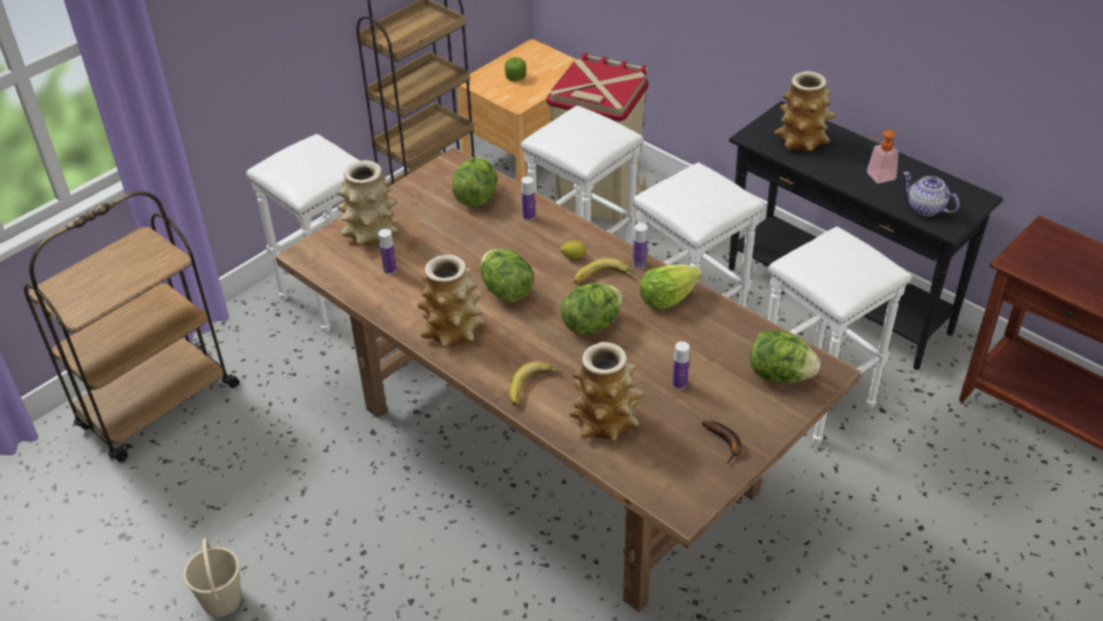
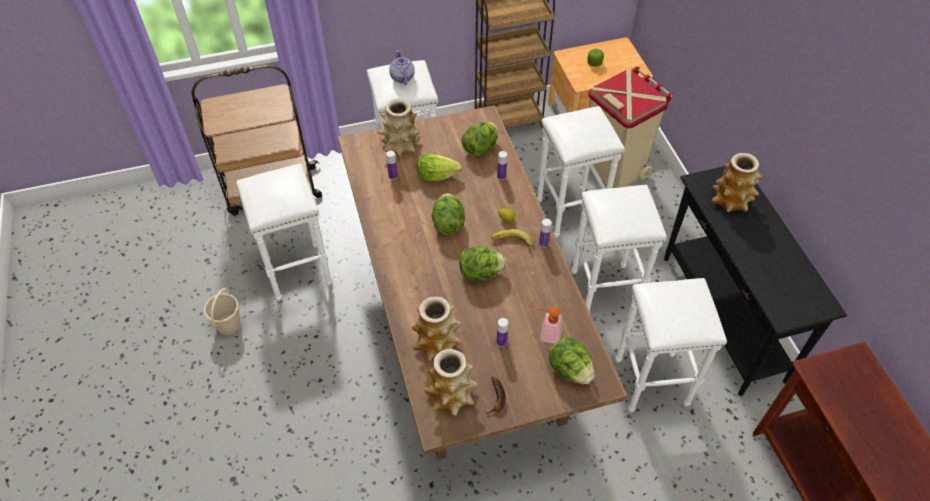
camera: 30 degrees right, 10 degrees up
(272, 488) = (296, 271): none -> white stool
(453, 331) = (397, 236): vase -> vase (451, 396)
(533, 388) = (413, 299): banana -> none
(667, 299) = (541, 278): lettuce -> lettuce (436, 175)
(876, 177) = (762, 254): soap dispenser -> soap dispenser (546, 334)
(926, 208) = (779, 295): teapot -> teapot (402, 78)

